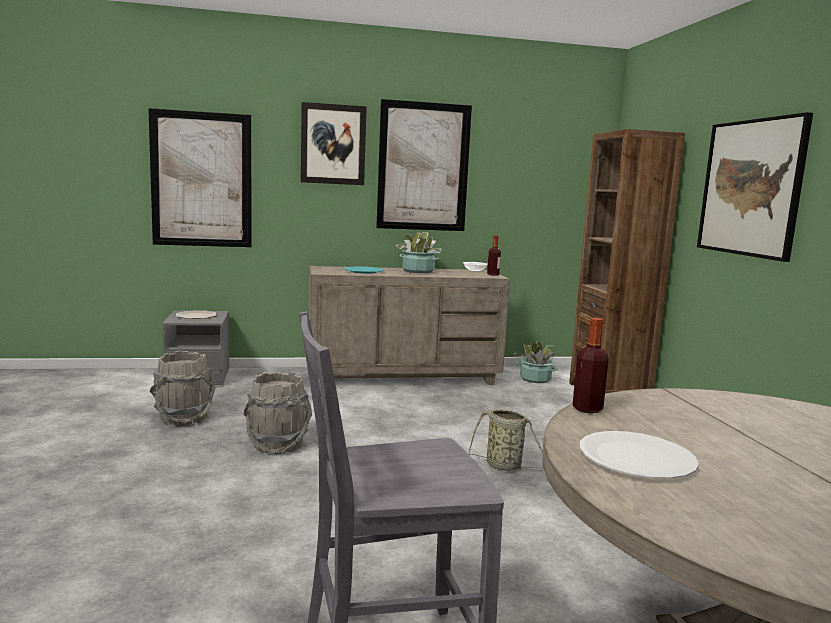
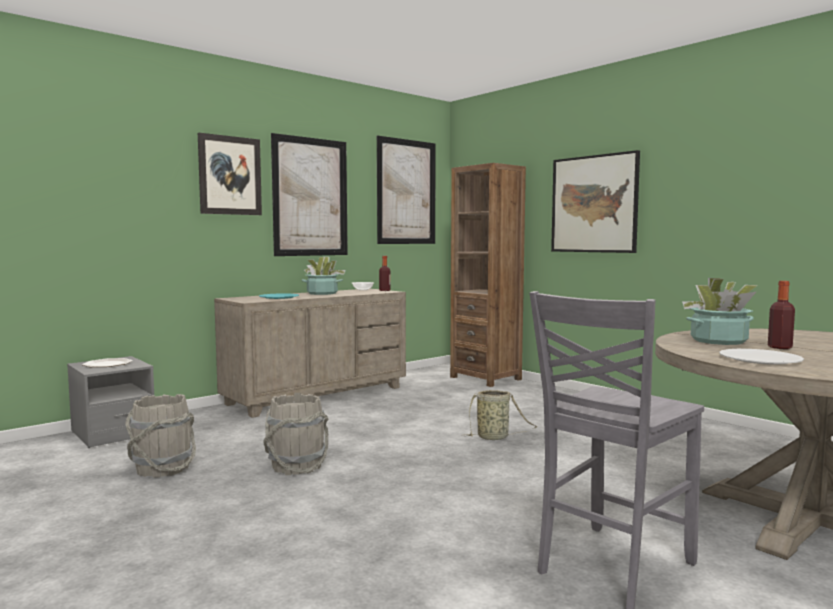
camera: 30 degrees left, 5 degrees down
(201, 180) = (94, 213): picture -> picture (406, 192)
(535, 379) = (422, 379): potted plant -> potted plant (718, 341)
(587, 409) = (674, 346): bottle -> bottle (779, 347)

